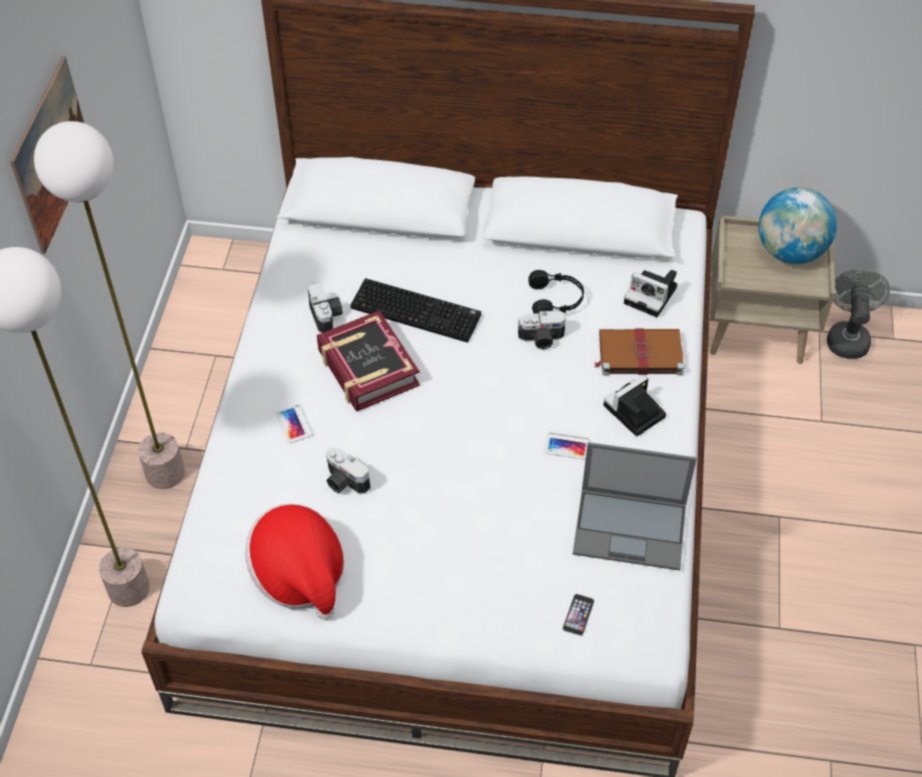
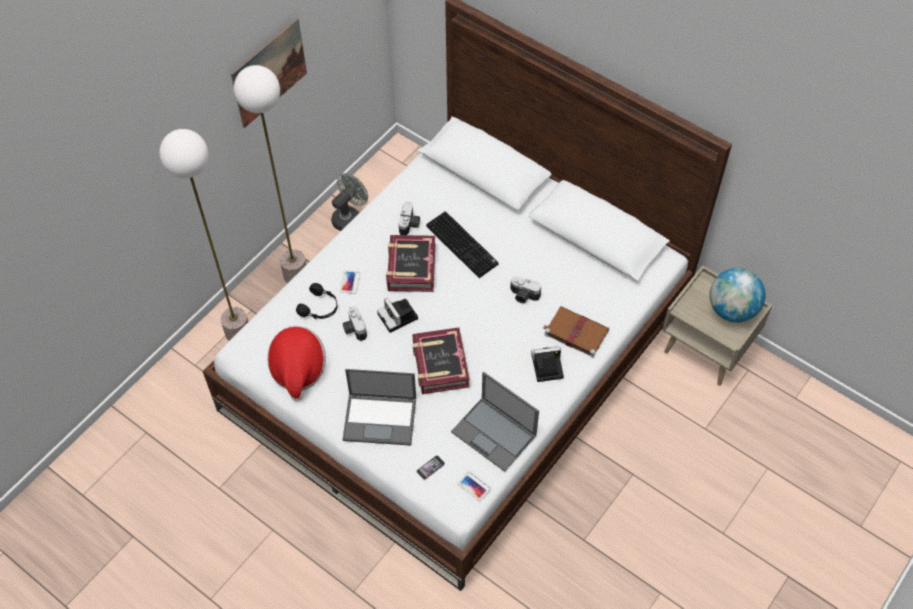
camera: 30 degrees right, 5 degrees up
(464, 583) = (381, 418): none -> laptop
(495, 474) = (440, 364): none -> book
(556, 300) = (549, 275): black headphones -> black headphones (320, 307)
(567, 446) = (492, 368): phone -> phone (474, 486)
(652, 295) = (610, 299): camera -> camera (399, 317)
(847, 337) = (763, 382): grey fan -> grey fan (349, 217)

